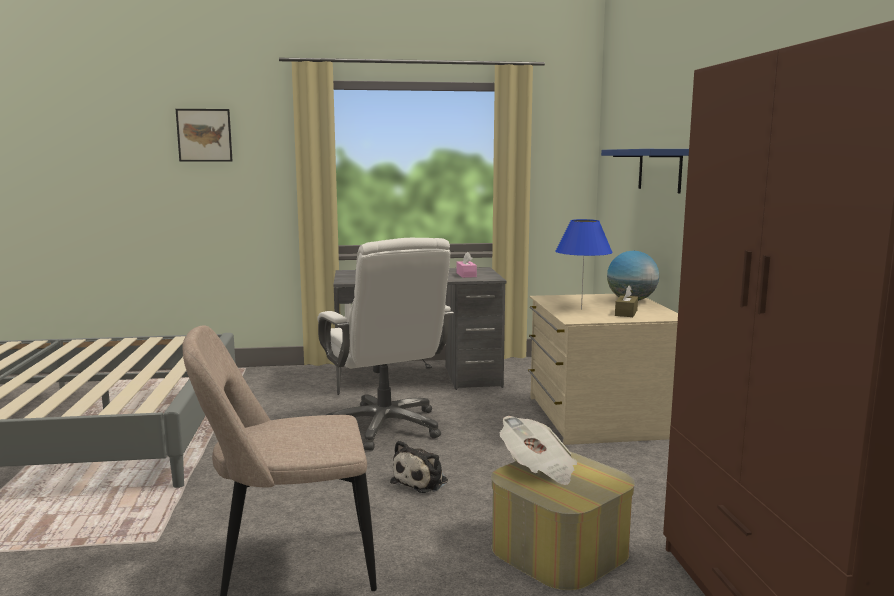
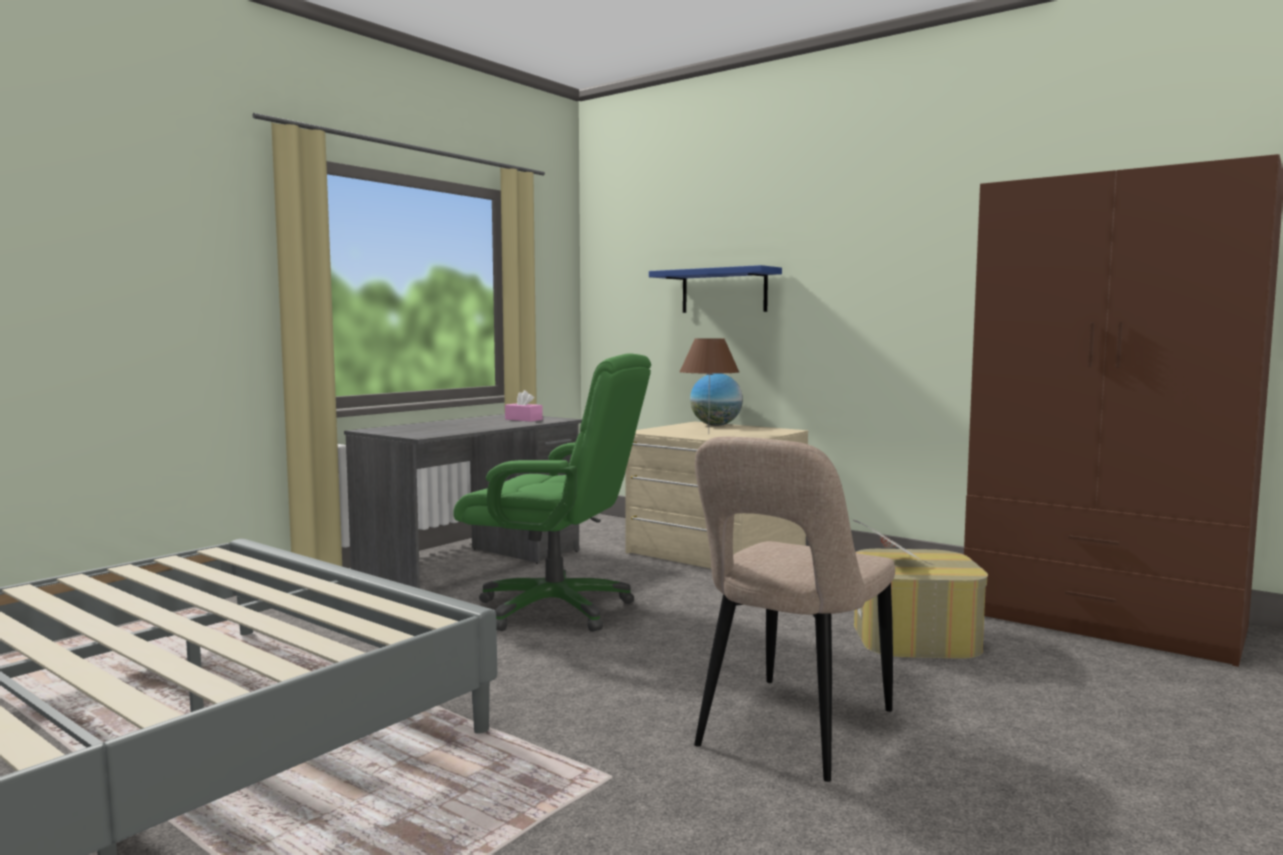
camera: 45 degrees left, 5 degrees down
(204, 135) = (119, 220): picture -> none
(385, 427) = (556, 609): white office chair -> green office chair
(422, 481) = (710, 634): plush toy -> none
(581, 309) = (708, 434): blue table lamp -> brown table lamp
(626, 313) = (750, 432): brown tissue box -> none

